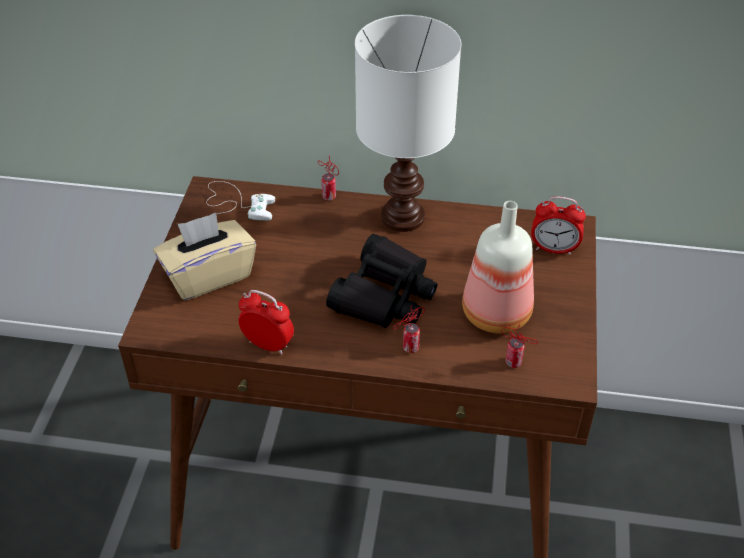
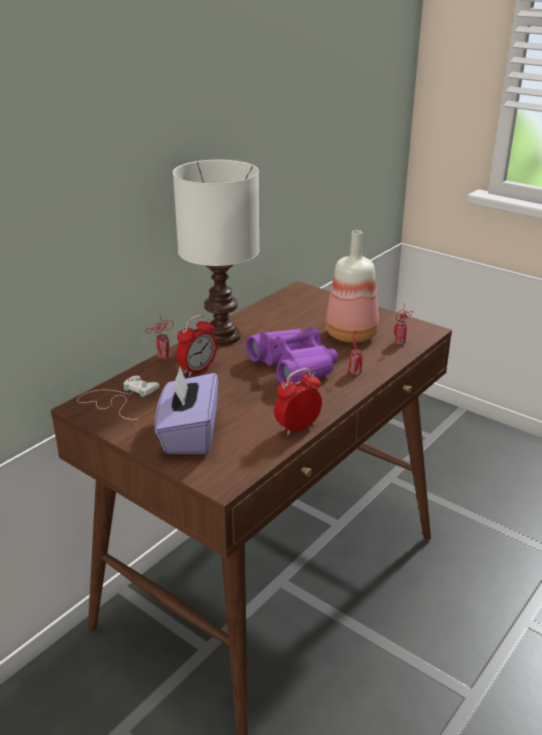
camera: 60 degrees left, 15 degrees down
(208, 275) = (189, 434): beige tissue box -> purple tissue box
(384, 295) = (294, 366): black binoculars -> purple binoculars
(554, 249) = (312, 300): alarm clock -> alarm clock (198, 370)

